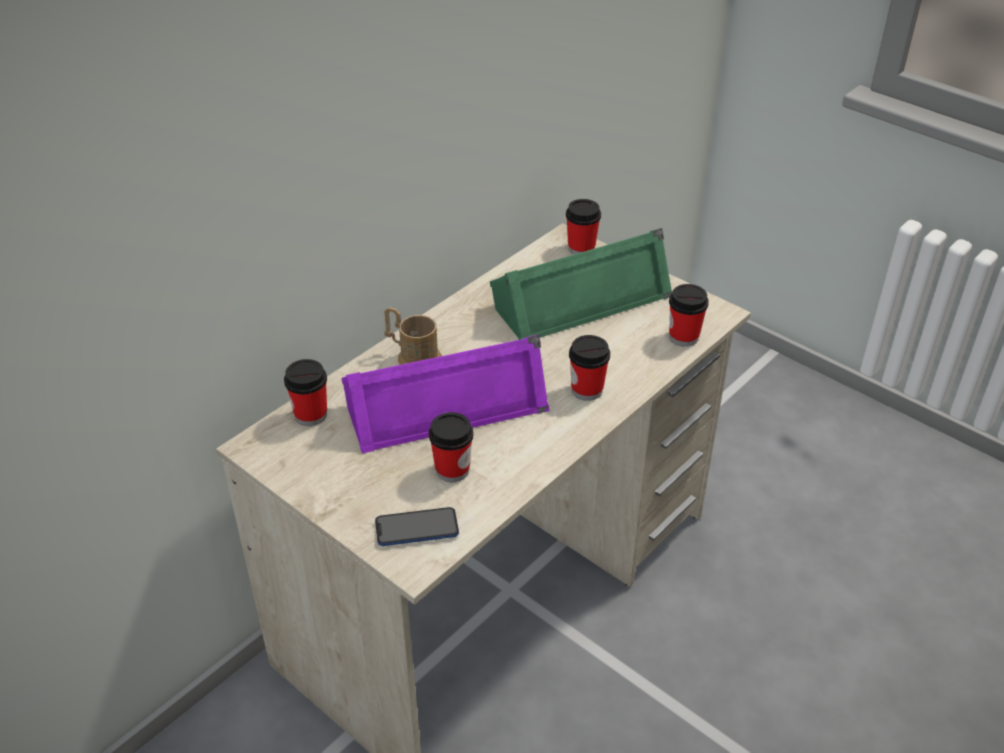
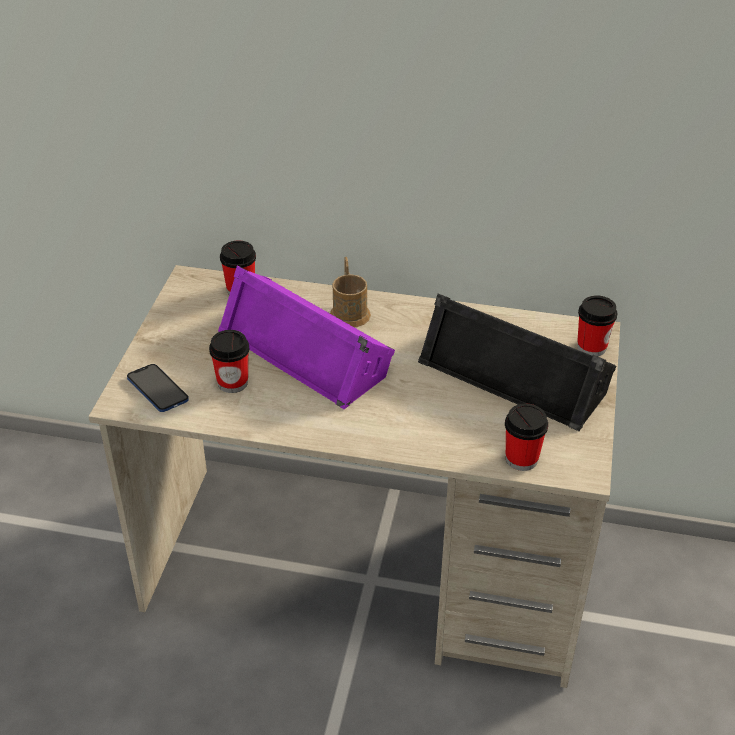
camera: 60 degrees right, 0 degrees up
(580, 298) = (515, 373): green speaker -> black speaker
(587, 390) = (389, 422): cup -> none

